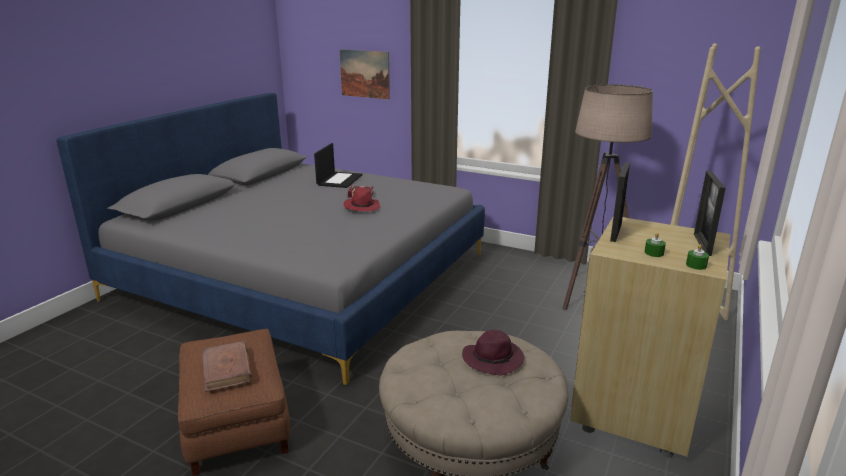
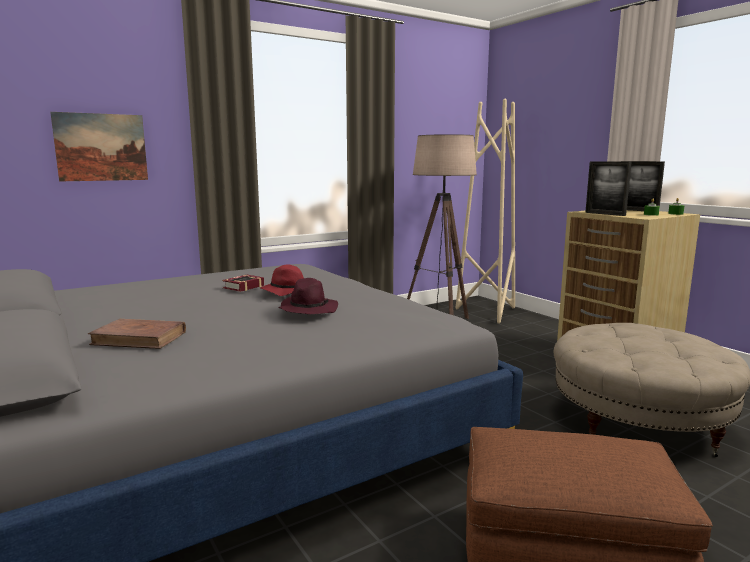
camera: 60 degrees left, 10 degrees down
(227, 369) = (605, 454): brown book -> brown book (140, 338)
(339, 180) = (165, 286): laptop -> none
(493, 359) = (632, 333): purple hat -> purple hat (308, 309)

